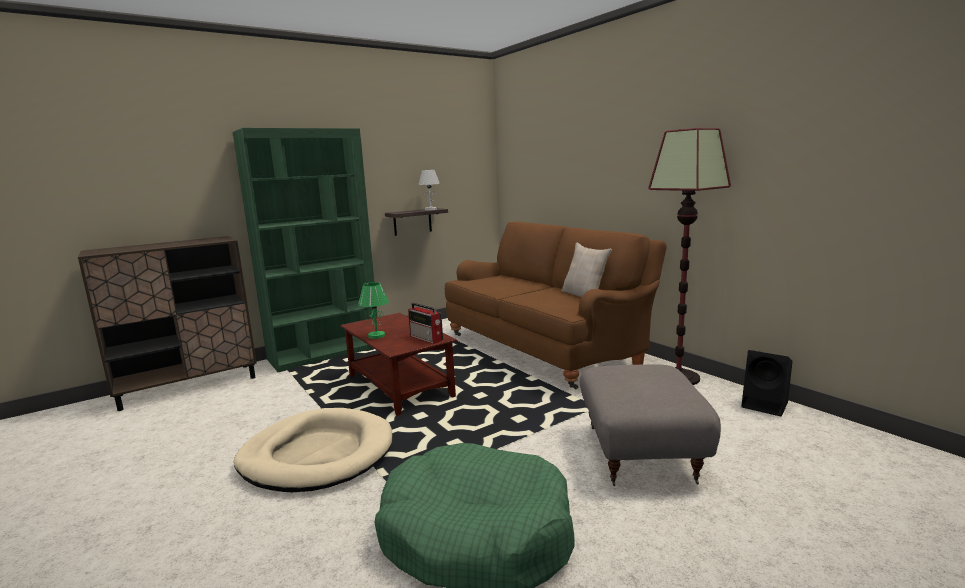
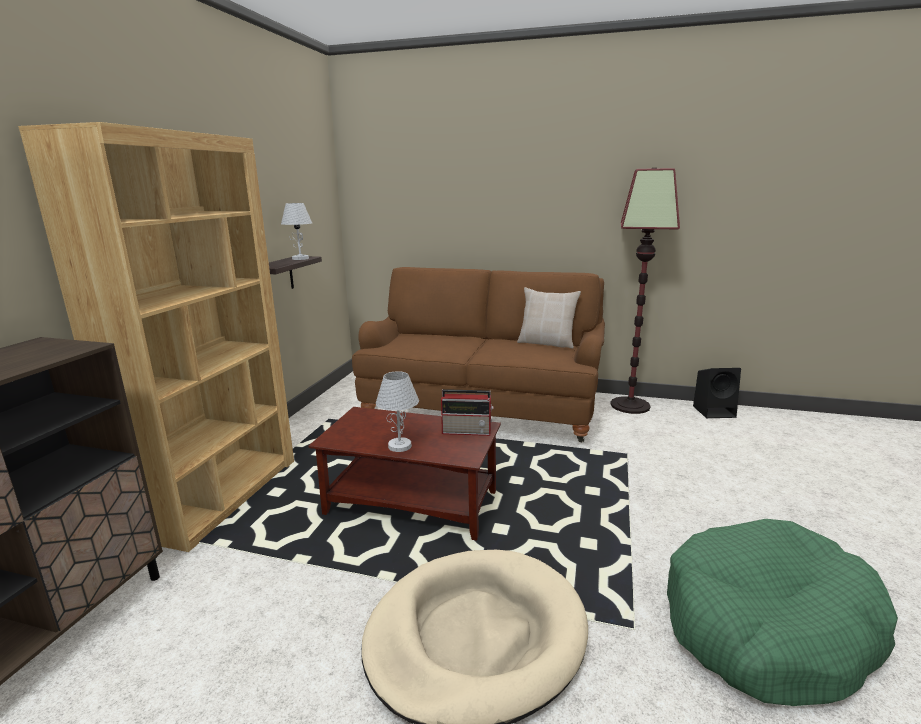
camera: 40 degrees left, 5 degrees up
(325, 353) = (220, 496): green bookcase -> brown bookcase
(377, 336) = (400, 446): green table lamp -> white table lamp
(642, 453) = (723, 483): grey ottoman -> none

